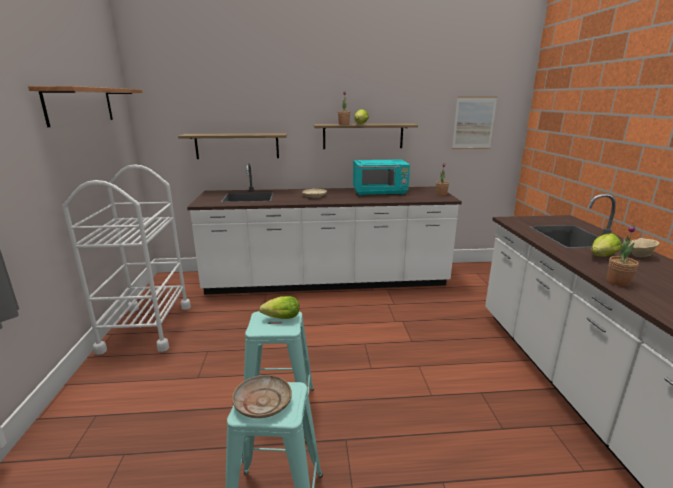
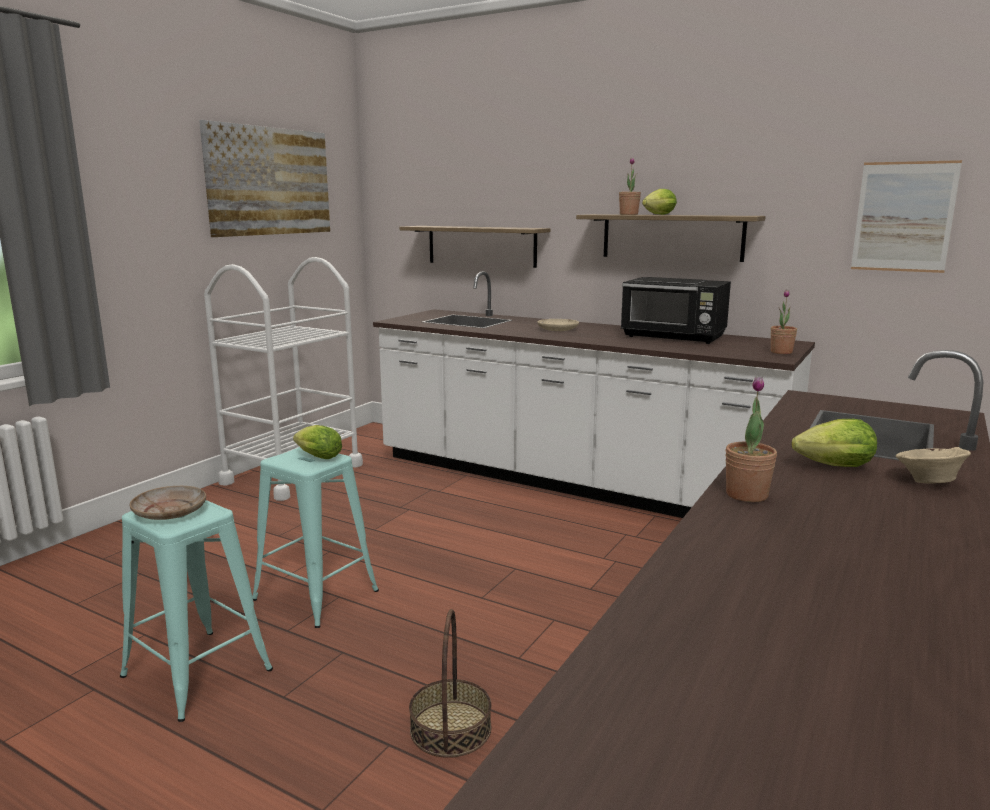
camera: 35 degrees right, 5 degrees down
(80, 105) = (270, 181): shelf -> picture
(380, 192) = (674, 337): turquoise microwave -> black microwave
(455, 453) = (450, 728): none -> basket

